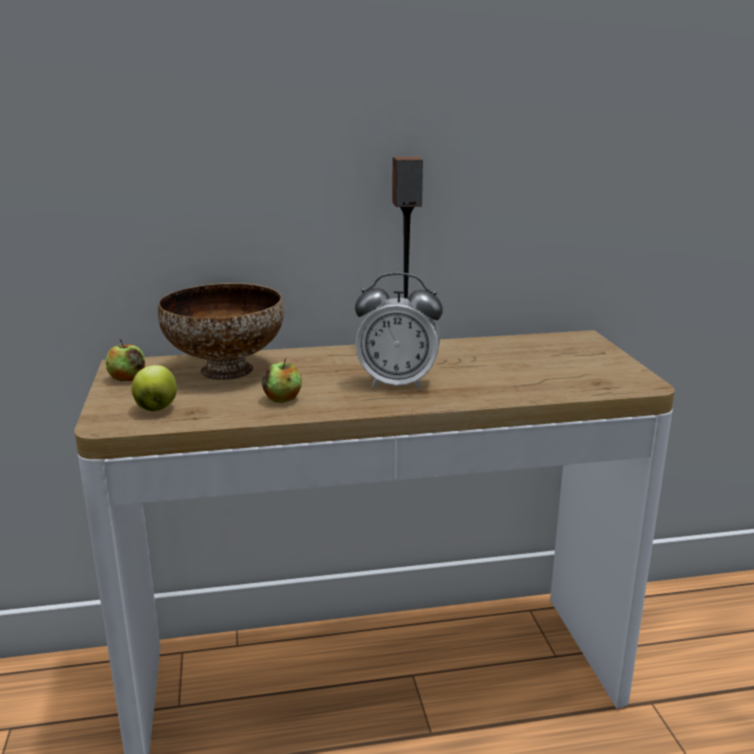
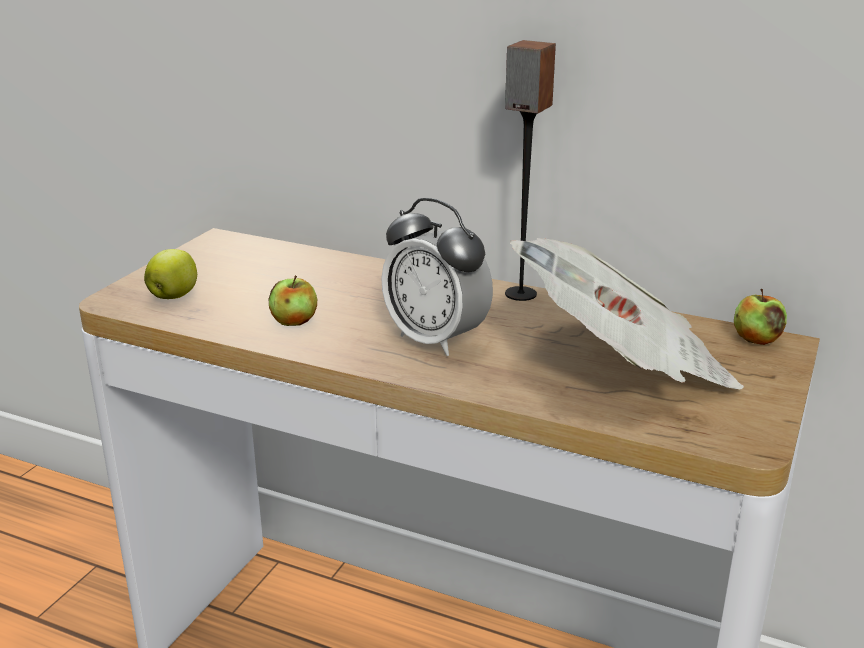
camera: 35 degrees right, 5 degrees up
(127, 378) = (201, 255): apple -> apple (756, 339)
(227, 369) = (297, 270): bowl -> none
(527, 368) = (623, 367): none -> newspaper

